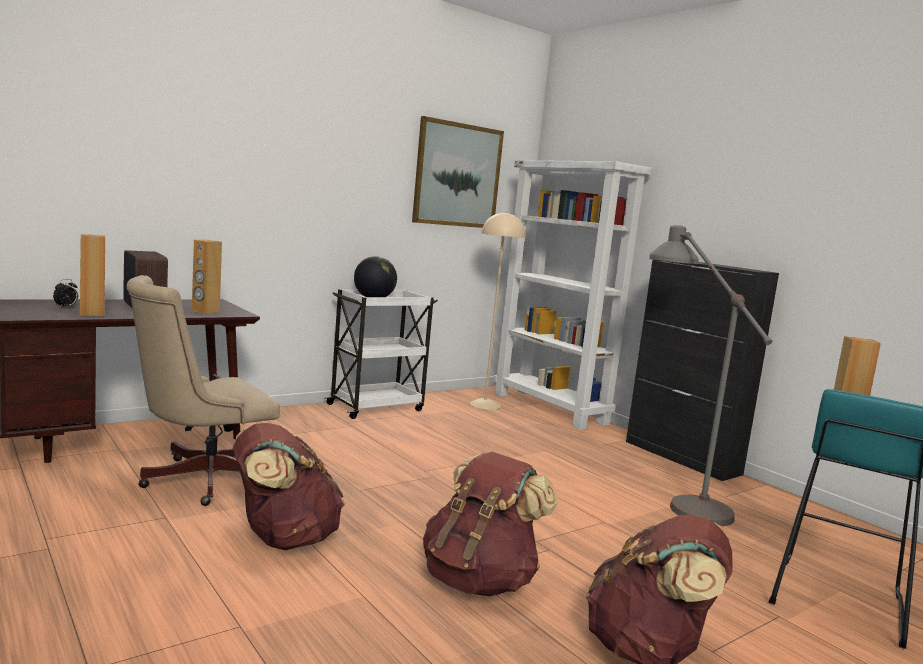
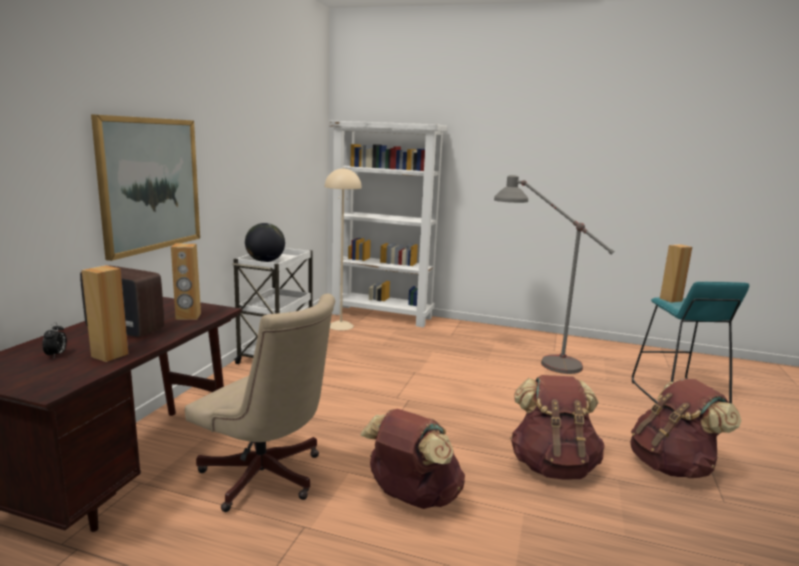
camera: 35 degrees left, 5 degrees up
(199, 480) = (267, 479): beige office chair -> beige office chair turned 75 degrees counterclockwise
(457, 175) = (290, 137): picture -> picture (150, 184)
(682, 458) = (499, 330): black cabinet -> none

